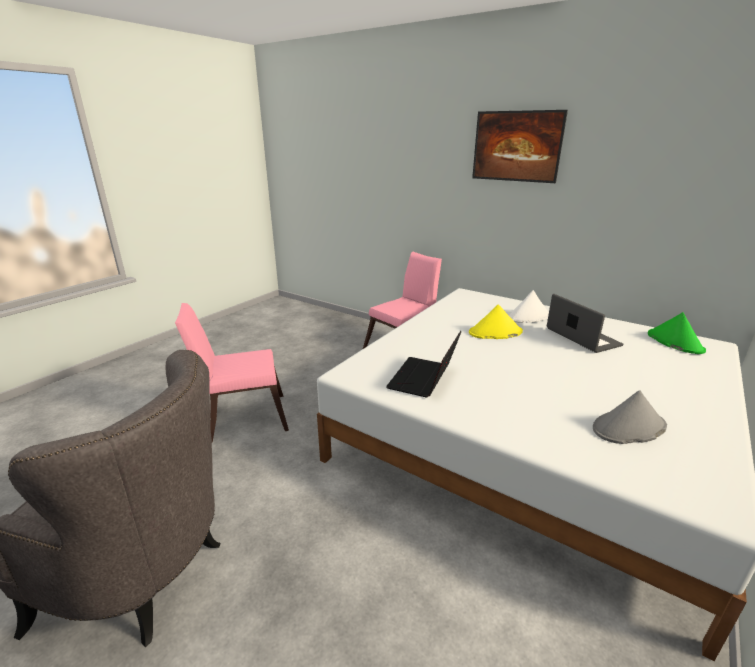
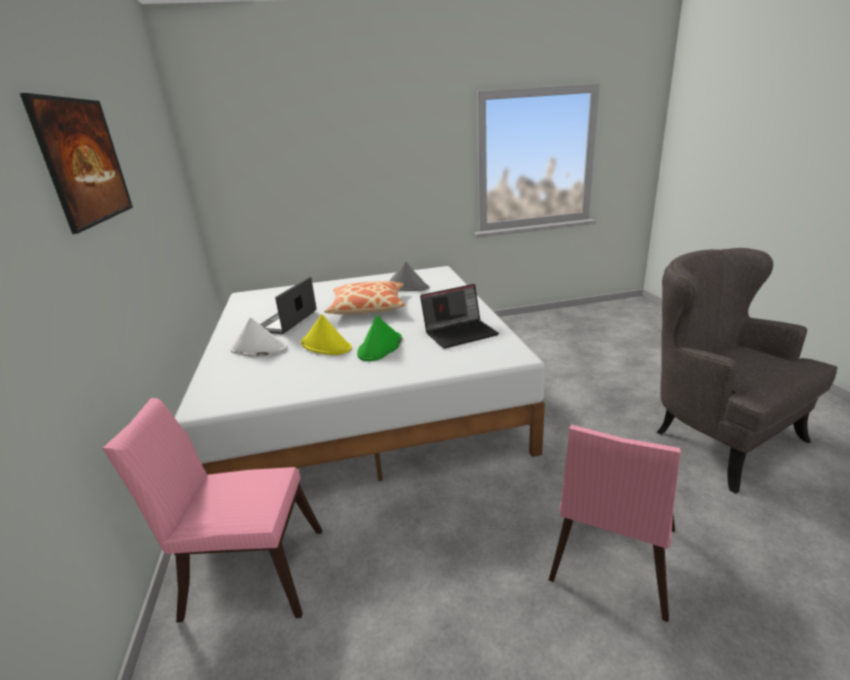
camera: 135 degrees left, 0 degrees up
(242, 418) = (610, 560): pink chair -> pink chair turned 90 degrees clockwise
(570, 375) = (368, 307): none -> pillow
(674, 342) = (255, 301): green hat -> green hat (380, 347)

